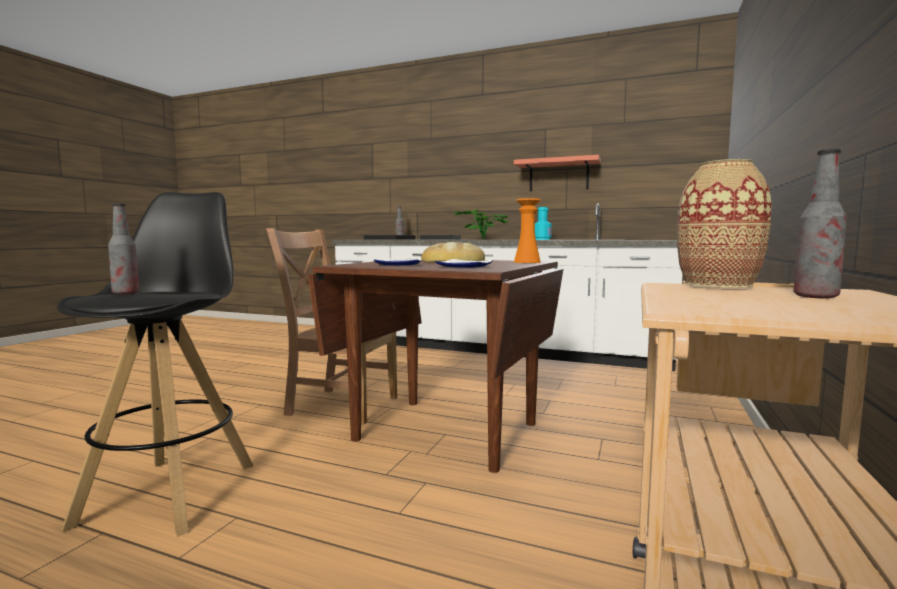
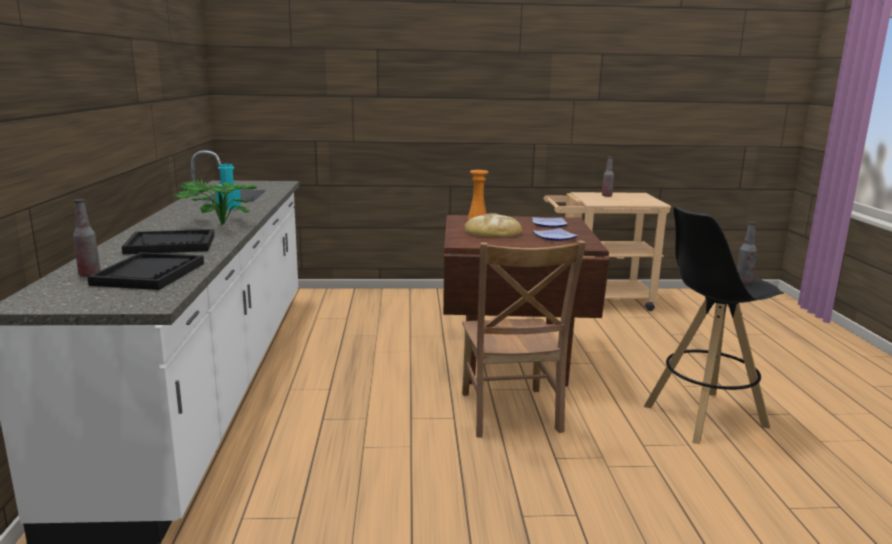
camera: 115 degrees left, 10 degrees up
(558, 176) = (151, 112): shelf -> none
(718, 284) = (592, 199): vase -> none

